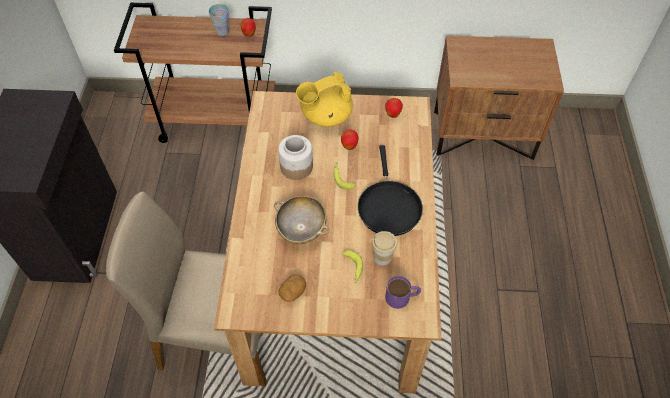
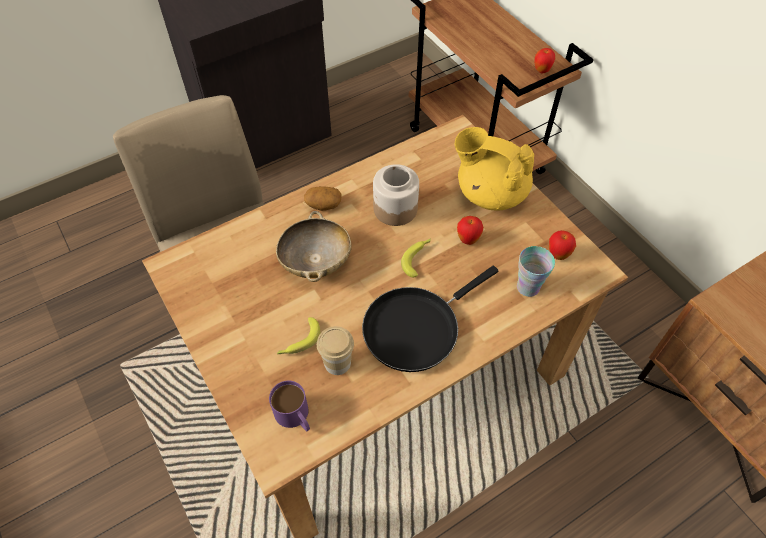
camera: 55 degrees right, 0 degrees up
(222, 31) = (522, 50): cup -> cup (528, 287)
(293, 292) = (228, 301): potato -> potato (323, 204)

